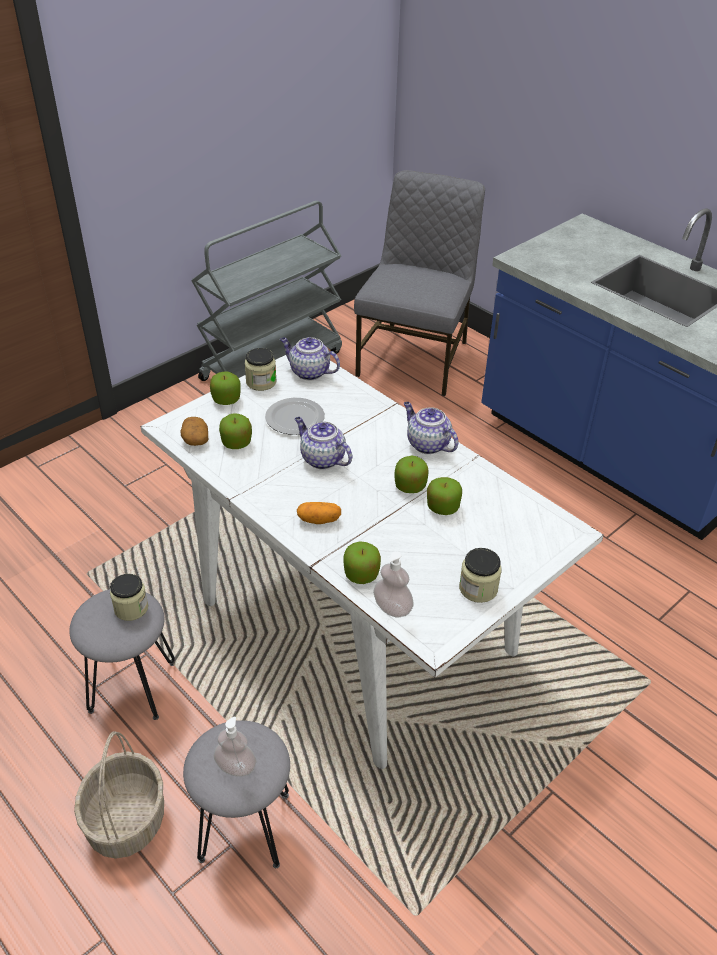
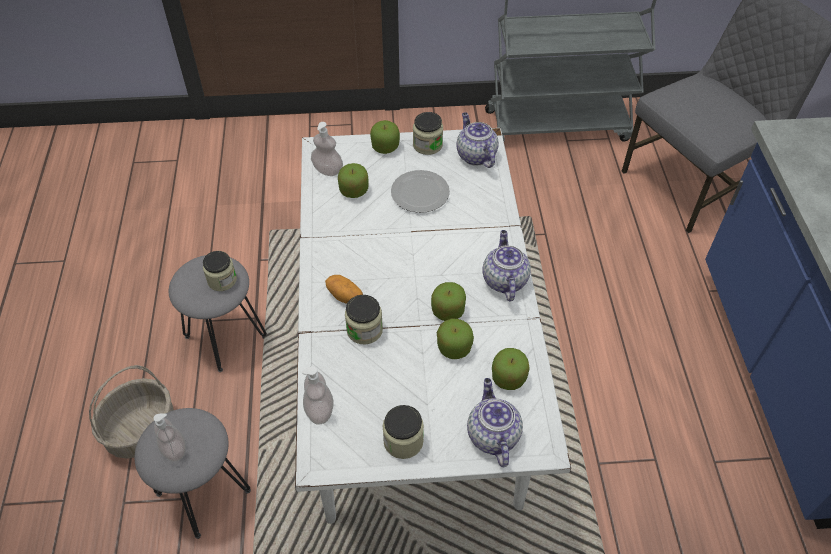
camera: 40 degrees right, 10 degrees up
(195, 439) = (328, 170): potato -> soap dispenser
(321, 459) = (403, 243): teapot -> teapot (492, 435)
(361, 574) = (327, 364): apple -> apple (508, 378)
(362, 534) = (364, 330): none -> jar

